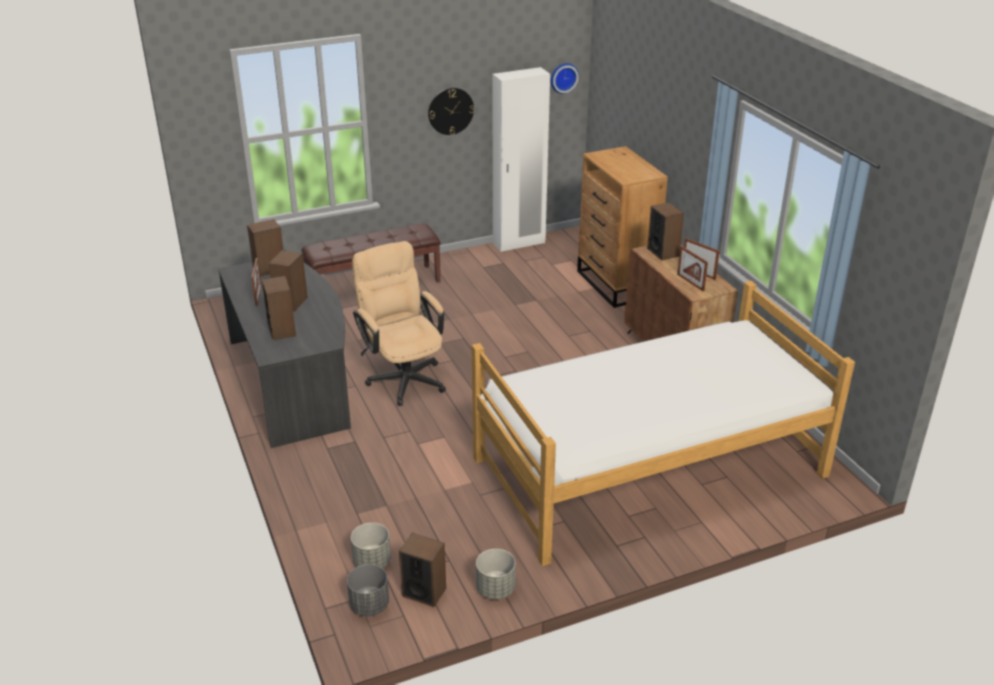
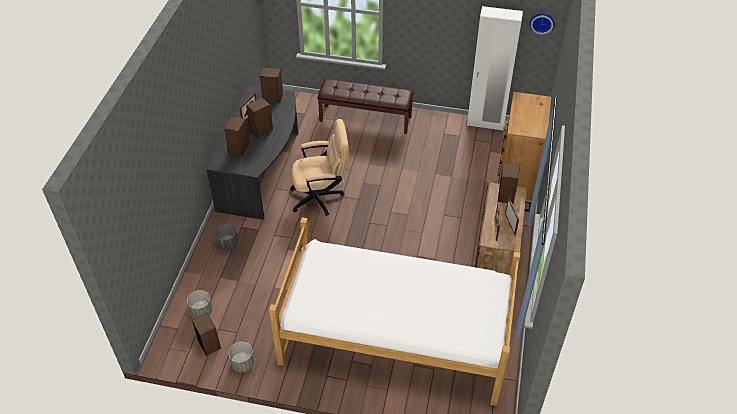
camera: 35 degrees right, 15 degrees up
(369, 605) = (179, 336): grey planter -> grey planter (228, 245)
(403, 376) = (321, 197): beige office chair -> beige office chair turned 75 degrees clockwise
(450, 111) = (446, 22): wall clock -> none

